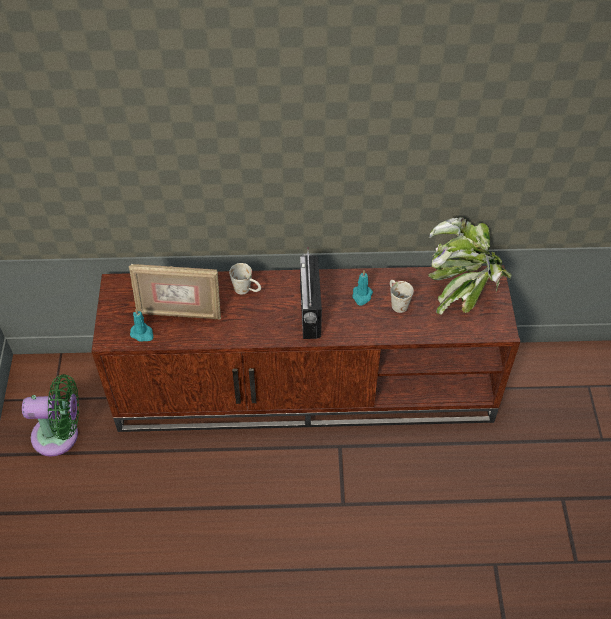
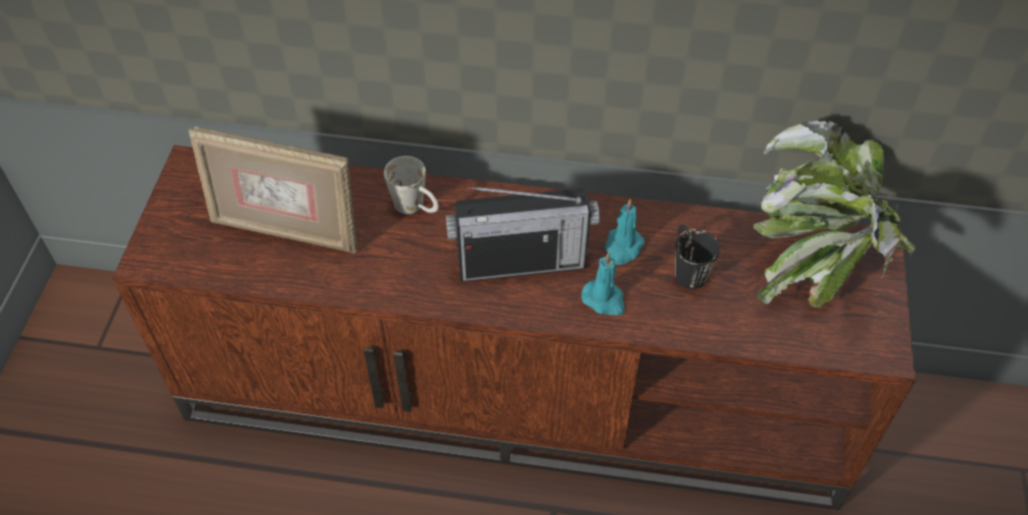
camera: 10 degrees right, 0 degrees up
(60, 435) = (90, 411): green fan -> none
(142, 333) = (211, 259): turquoise candle -> turquoise candle (604, 300)
(310, 311) = (521, 262): radio -> radio turned 105 degrees counterclockwise
(396, 302) = (686, 268): white mug -> black mug

